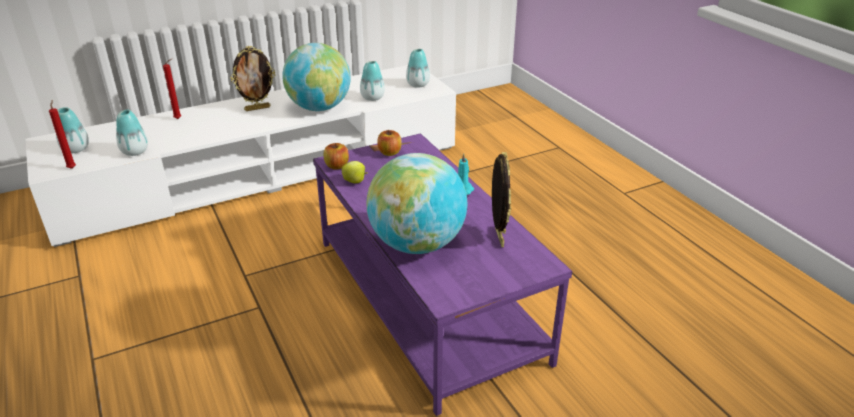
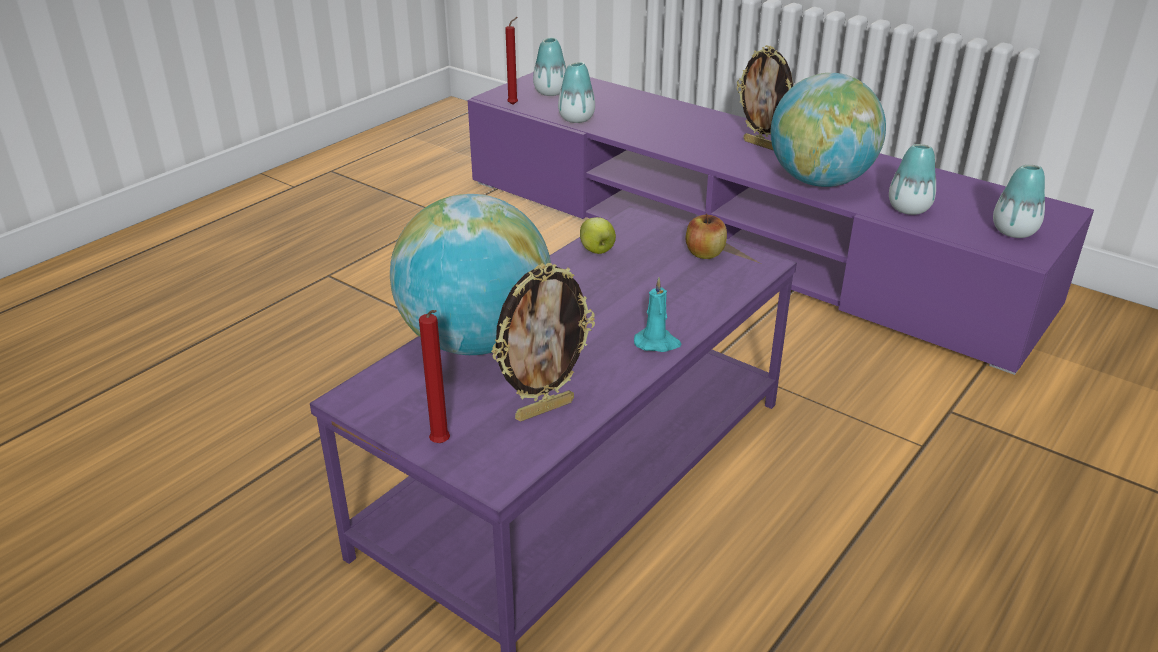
camera: 65 degrees right, 0 degrees up
(179, 119) = (674, 113): red candle -> red candle (441, 445)
(264, 173) = (737, 241): white tv stand -> purple tv stand
(337, 166) = (625, 226): apple -> none

